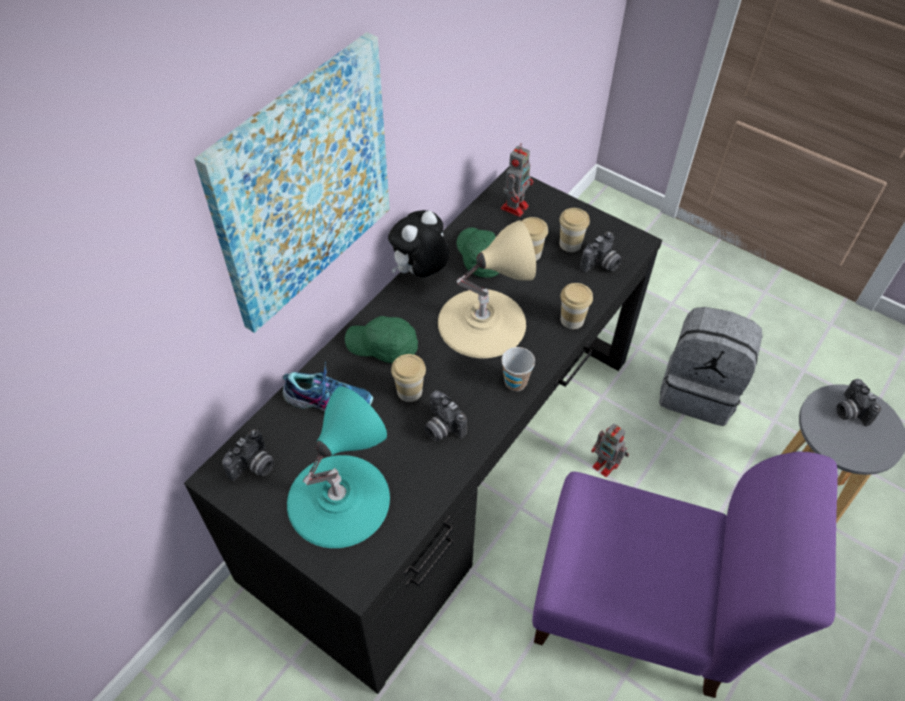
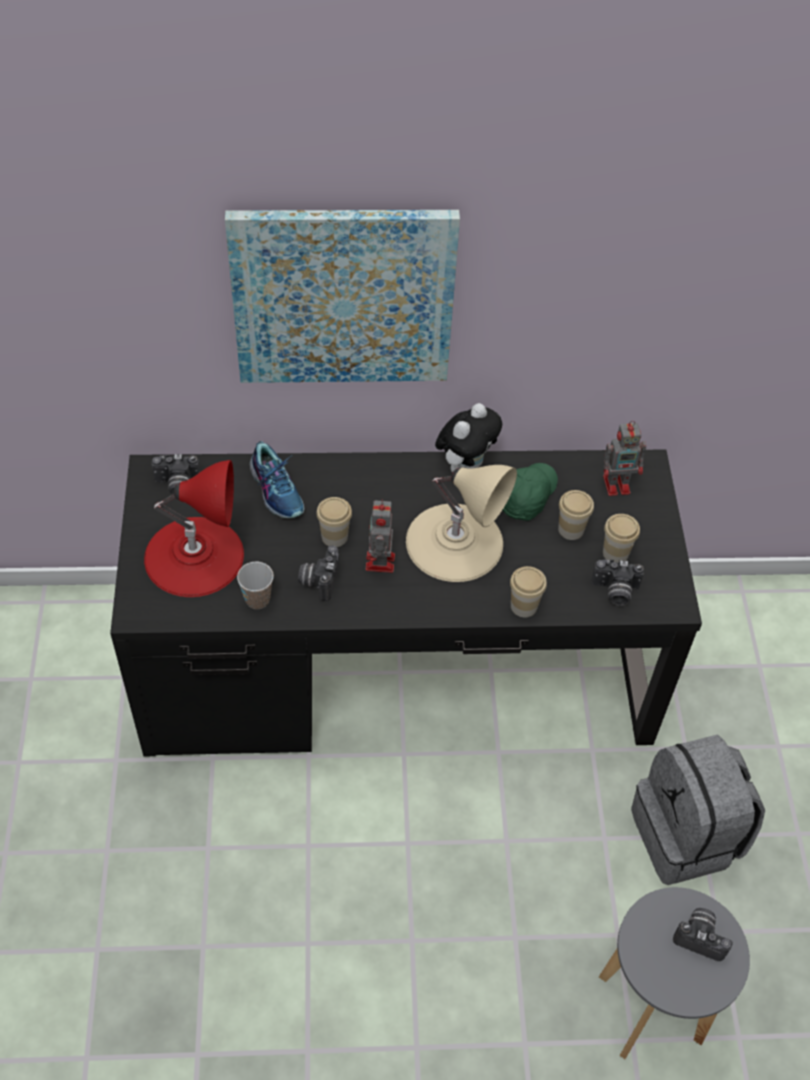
camera: 50 degrees right, 0 degrees up
(338, 499) = (194, 555): turquoise table lamp -> red table lamp
(383, 347) = (362, 490): green cap -> none
(420, 273) = (465, 465): plush toy -> plush toy turned 120 degrees clockwise
(515, 382) = (412, 604): cup -> cup (257, 599)
(606, 466) = (513, 800): toy robot -> toy robot (380, 563)
(643, 608) = (387, 921): purple chair -> none
(849, 411) = (701, 937): camera -> camera turned 75 degrees clockwise

